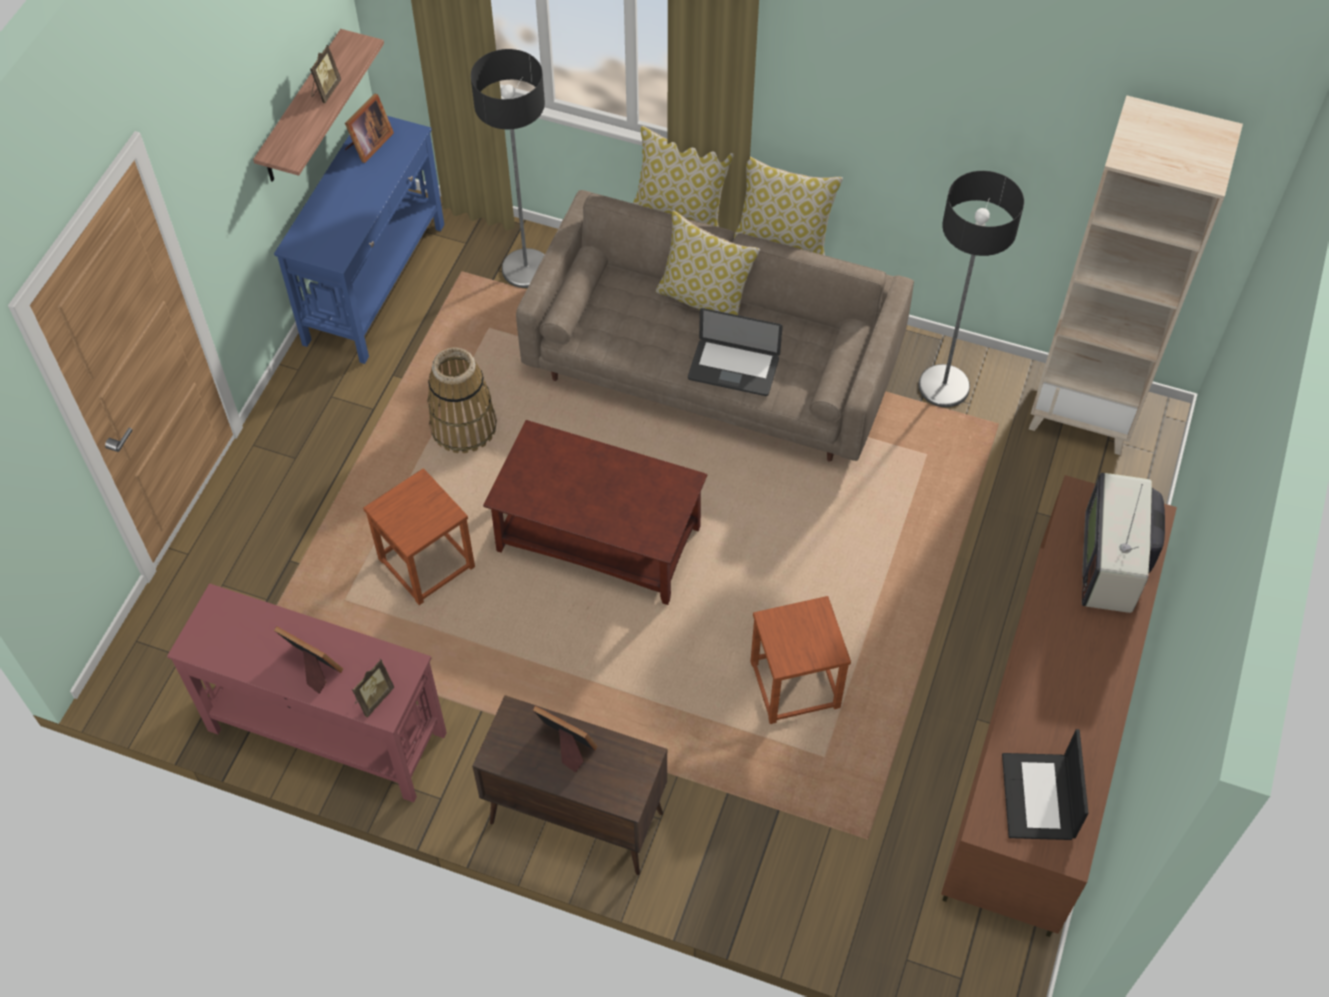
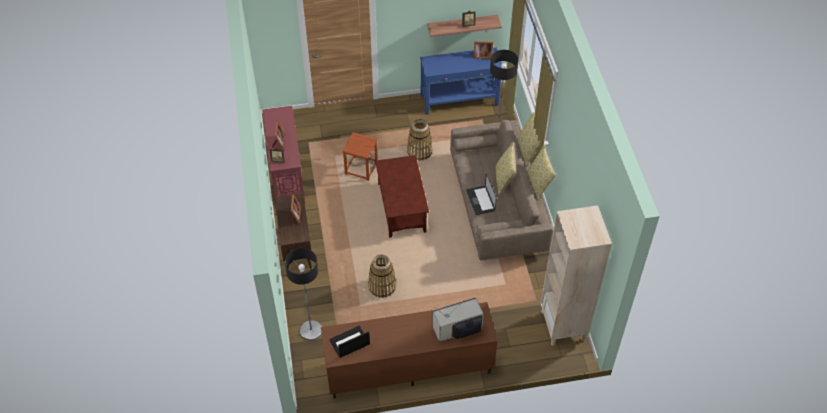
camera: 60 degrees right, 5 degrees down
(794, 686) = (382, 286): brown stool -> basket
(944, 386) = (541, 277): floor lamp -> floor lamp (311, 330)

